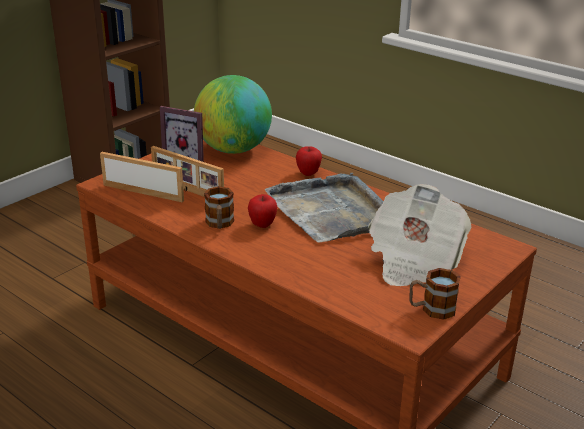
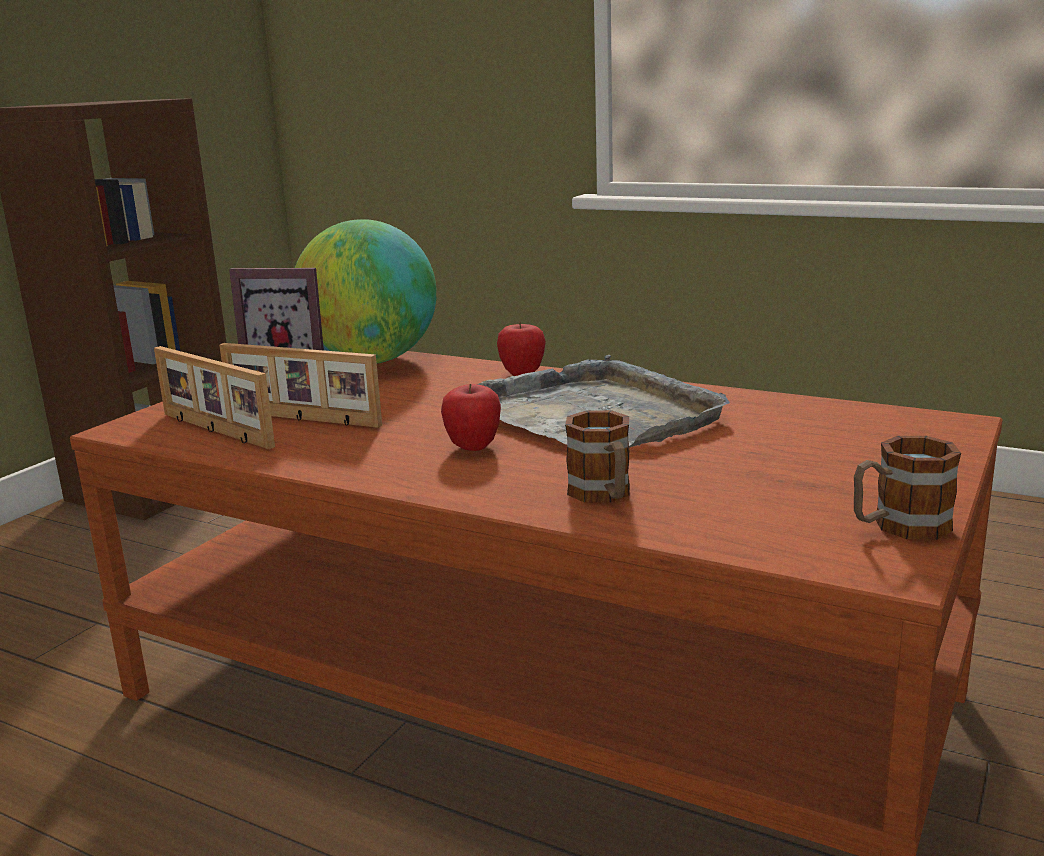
camera: 10 degrees left, 10 degrees down
(144, 192) = (214, 431): picture frame -> picture frame turned 150 degrees counterclockwise
(219, 224) = (386, 456): mug -> mug (604, 495)
(414, 260) = (800, 460): newspaper -> none

